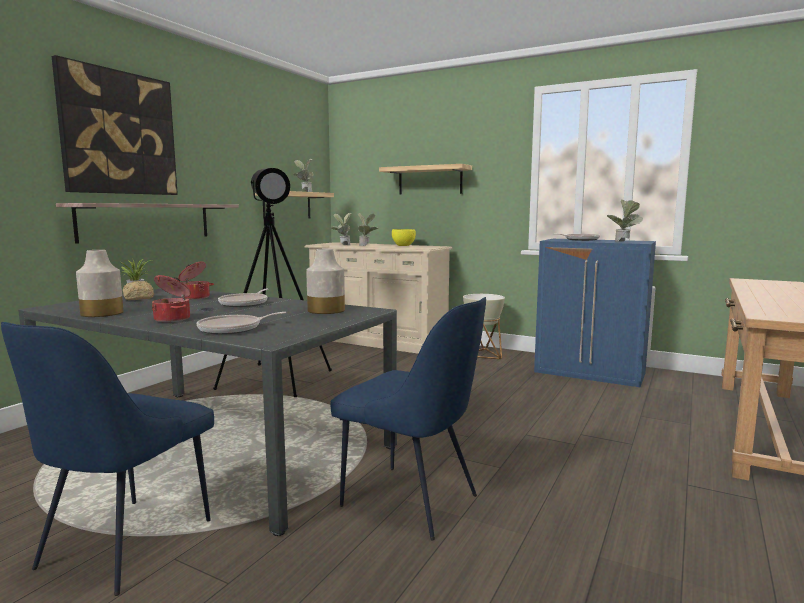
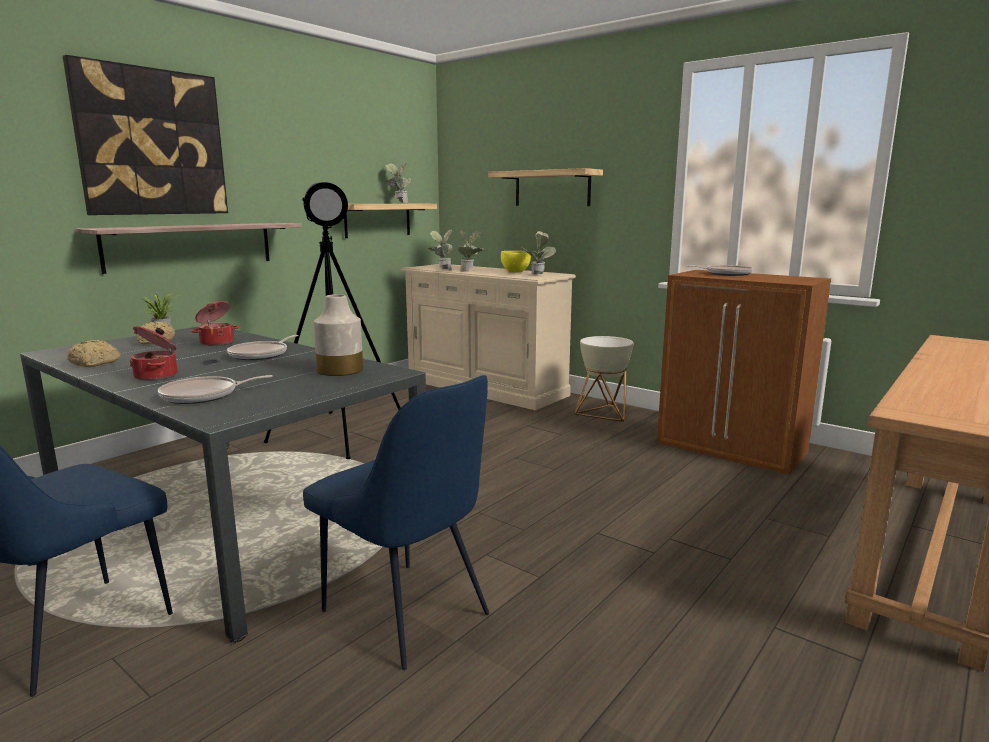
camera: 10 degrees right, 5 degrees up
(102, 313) = (94, 363): beige vase -> bread
(590, 372) = (731, 448): blue cabinet -> brown cabinet
(624, 242) = (780, 280): potted plant -> potted plant (538, 275)

